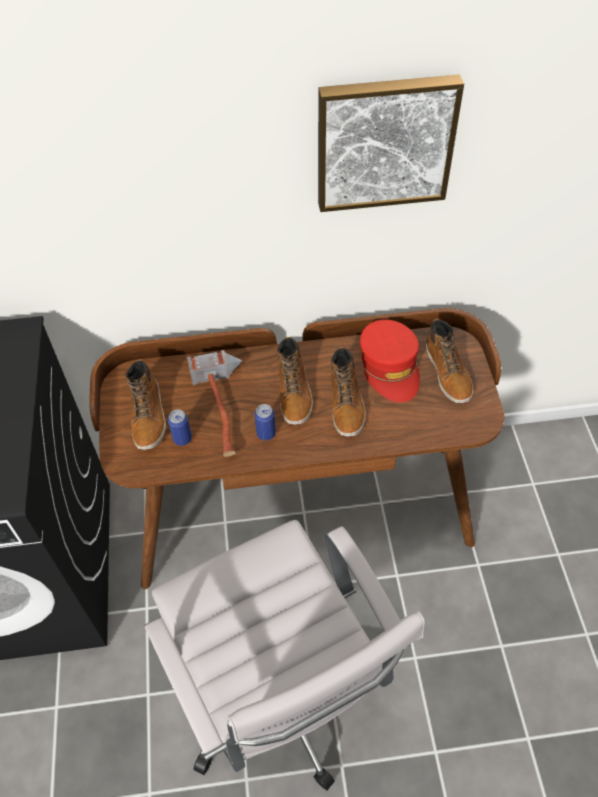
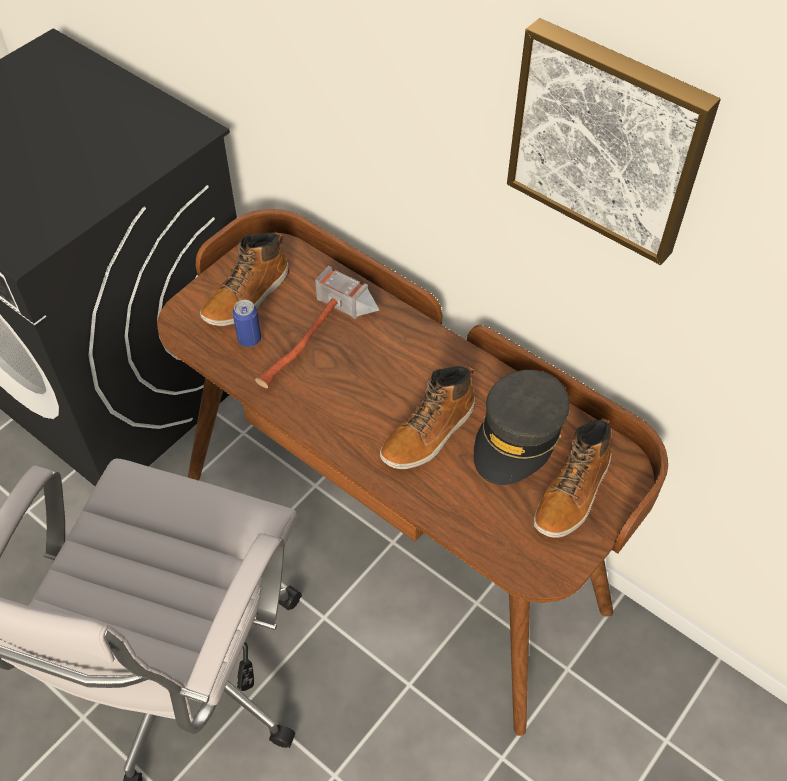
camera: 45 degrees right, 0 degrees up
(266, 433) = (322, 396): can -> none
(294, 393) = (395, 381): boot -> none
(390, 368) = (518, 437): red cap -> grey cap

